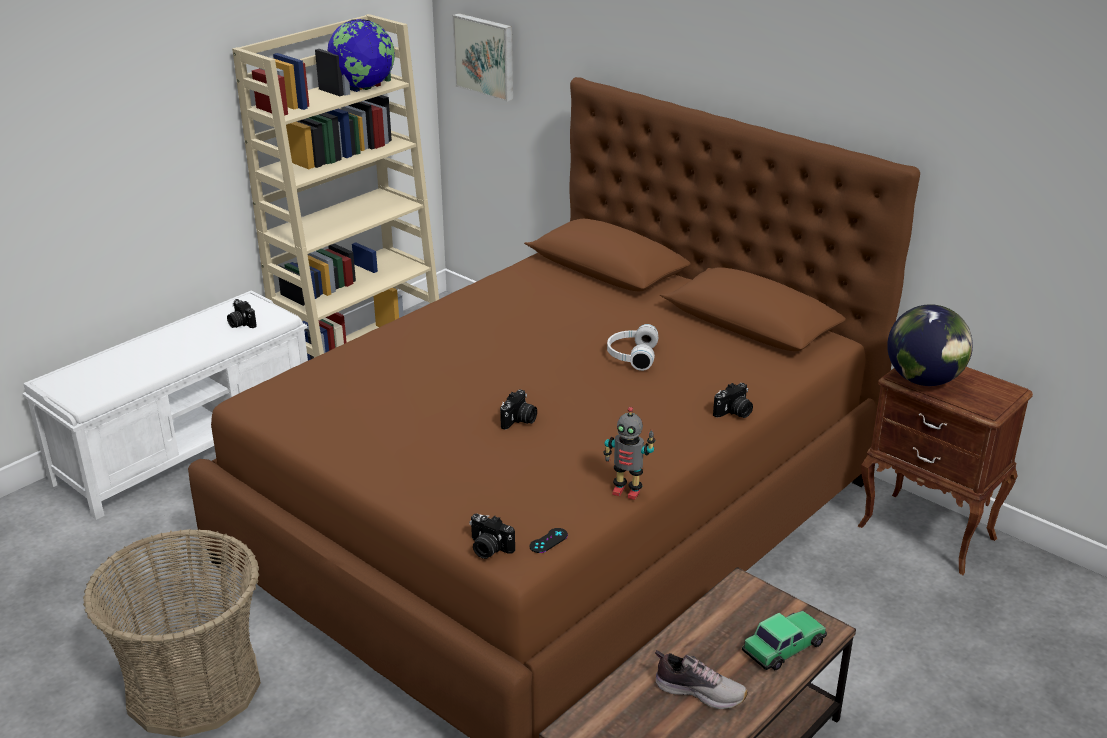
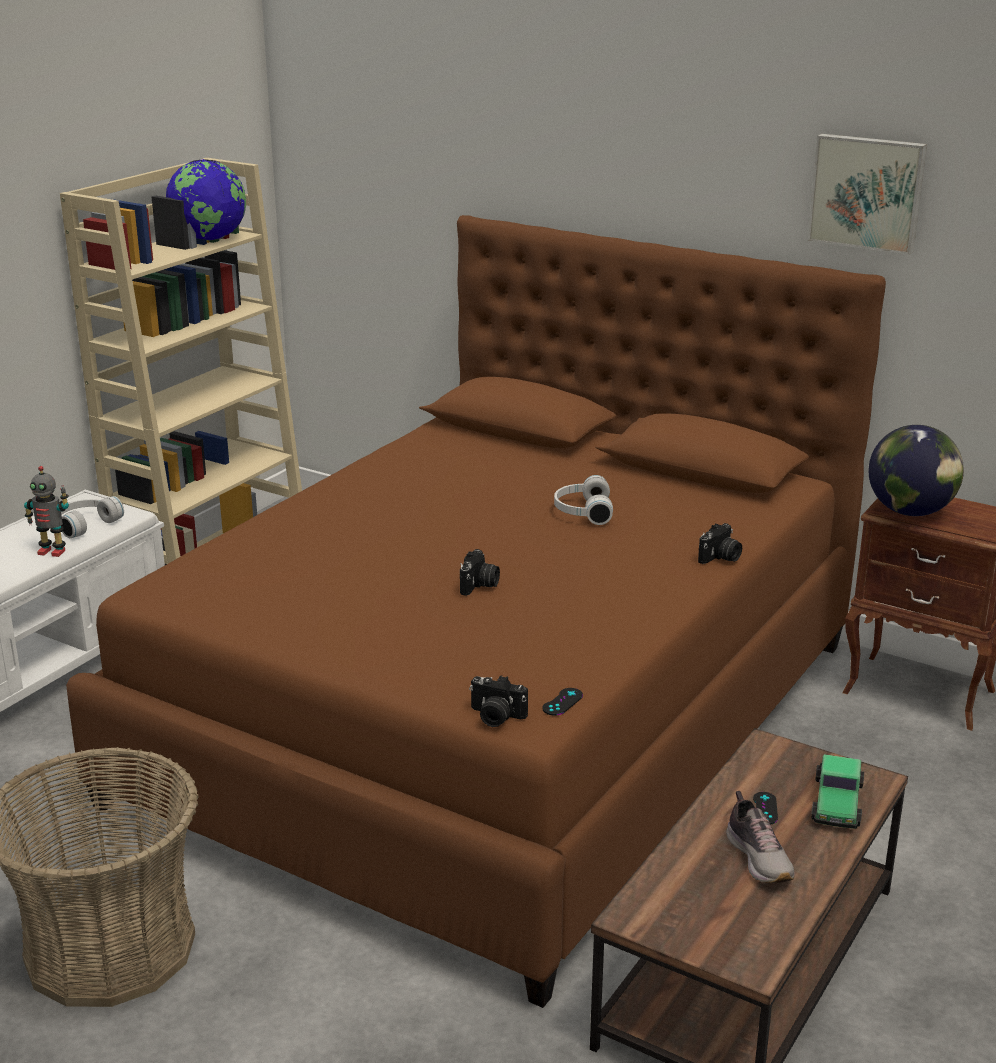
camera: 10 degrees left, 5 degrees down
(240, 323) = (85, 525): camera -> white headphones
(486, 56) = (343, 204): picture -> picture (867, 192)
(627, 491) = (632, 644): toy robot -> toy robot (52, 551)
(699, 691) = (759, 858): shoe -> shoe turned 60 degrees clockwise
(720, 645) = (765, 808): none -> black game controller
(784, 646) = (837, 802): toy car -> toy car turned 150 degrees clockwise

